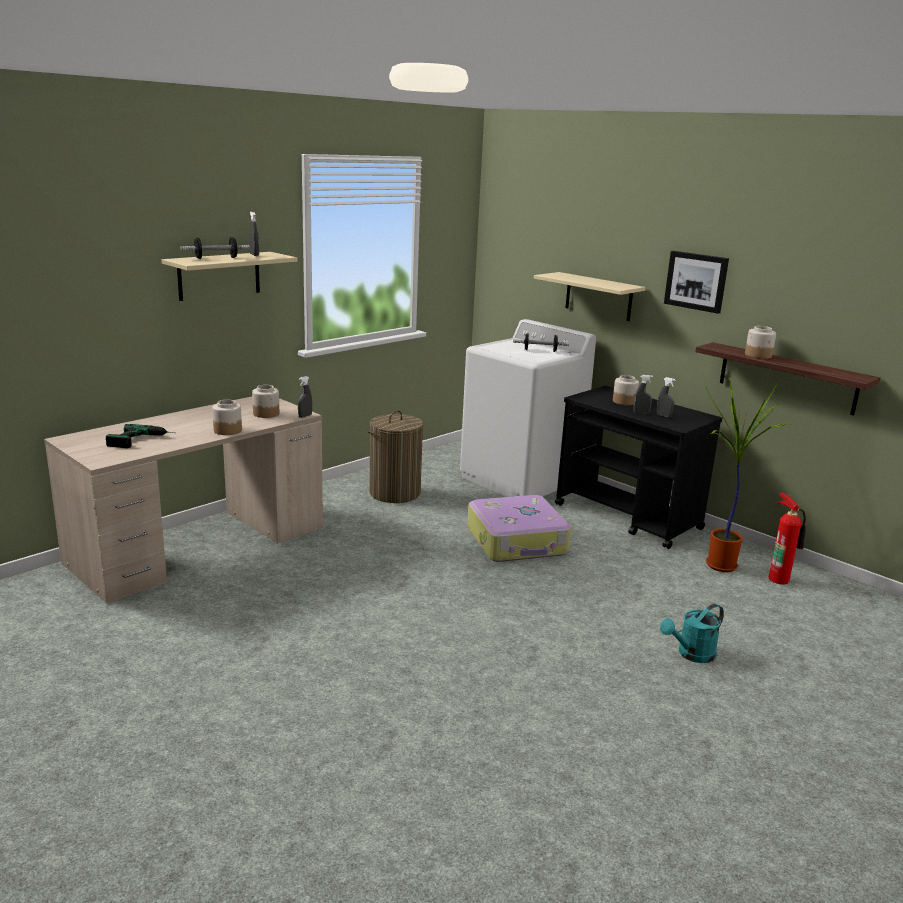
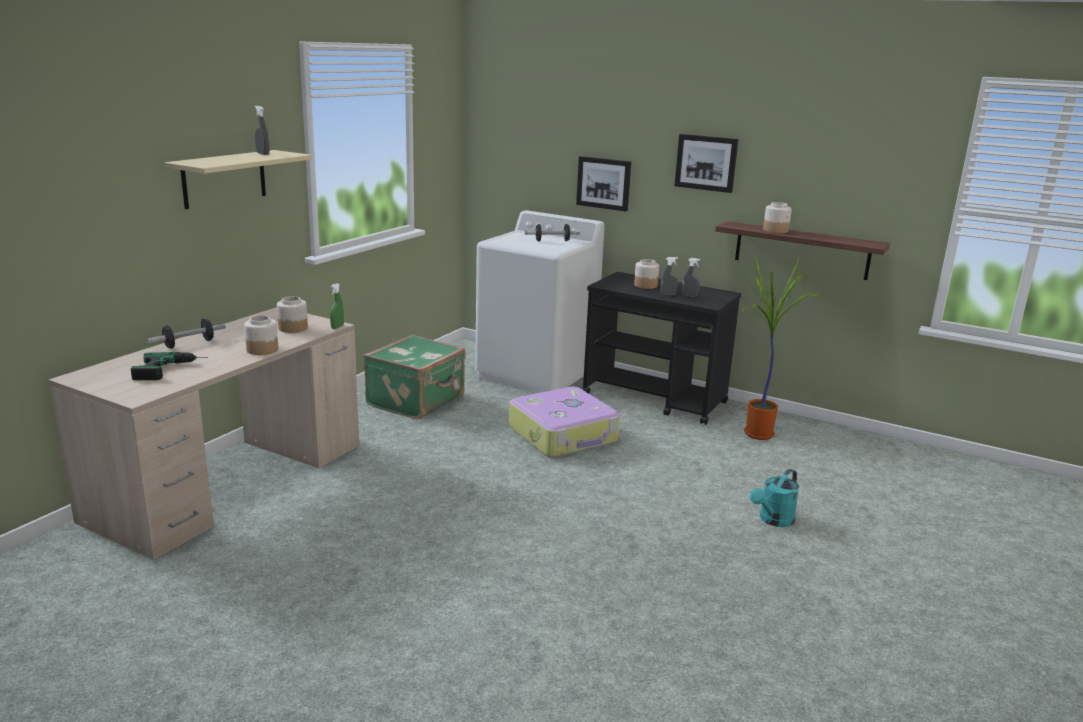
camera: 15 degrees left, 0 degrees up
(216, 258) = (225, 159): dumbbell -> dumbbell (189, 344)
(305, 416) = (337, 327): grey spray bottle -> green spray bottle
(395, 493) = (417, 401): laundry basket -> green suitcase
(598, 296) = (604, 183): beige shelf -> picture
(779, 578) = (813, 439): fire extinguisher -> none

